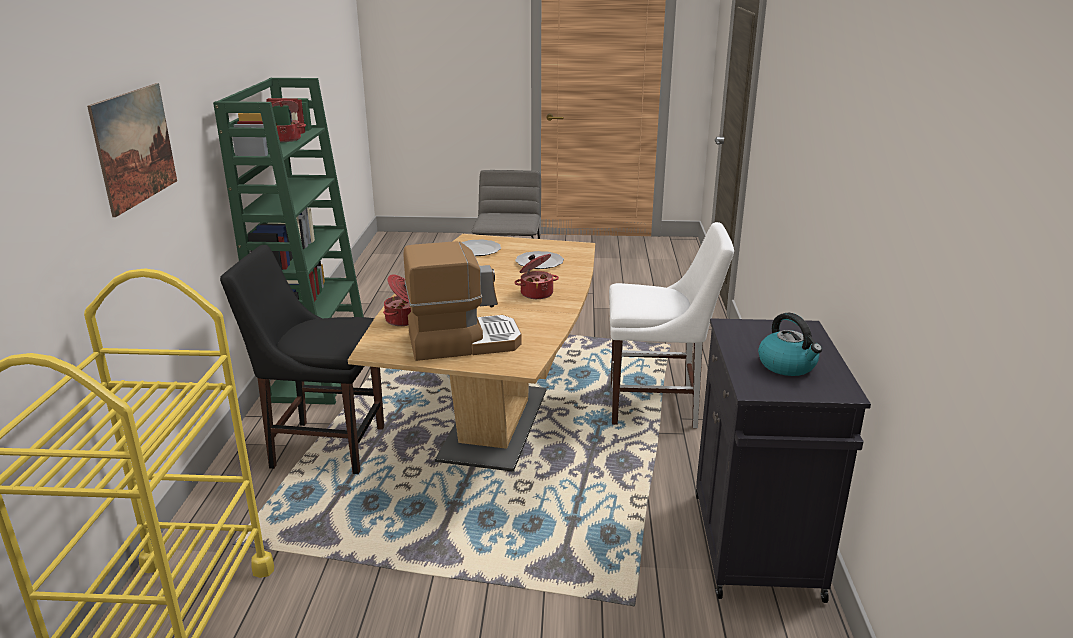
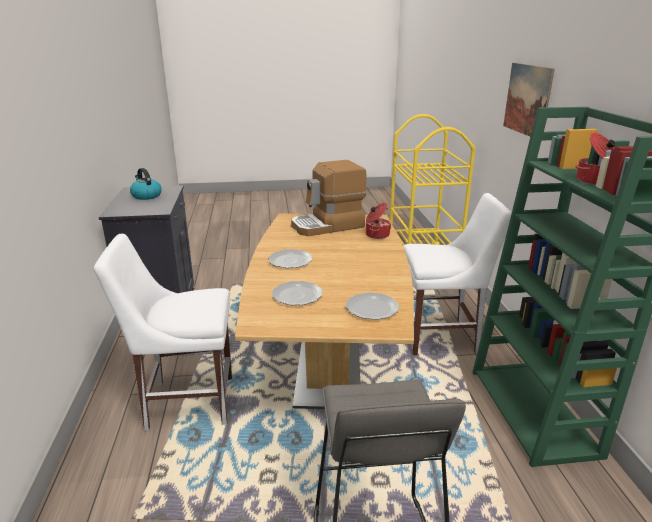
camera: 170 degrees right, 0 degrees up
(322, 446) = (443, 337): black chair -> white chair
(536, 293) = (291, 261): cooking pot -> plate

